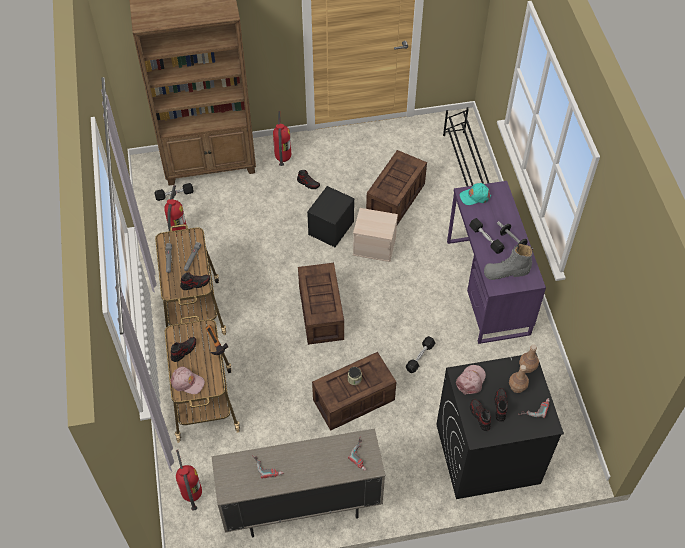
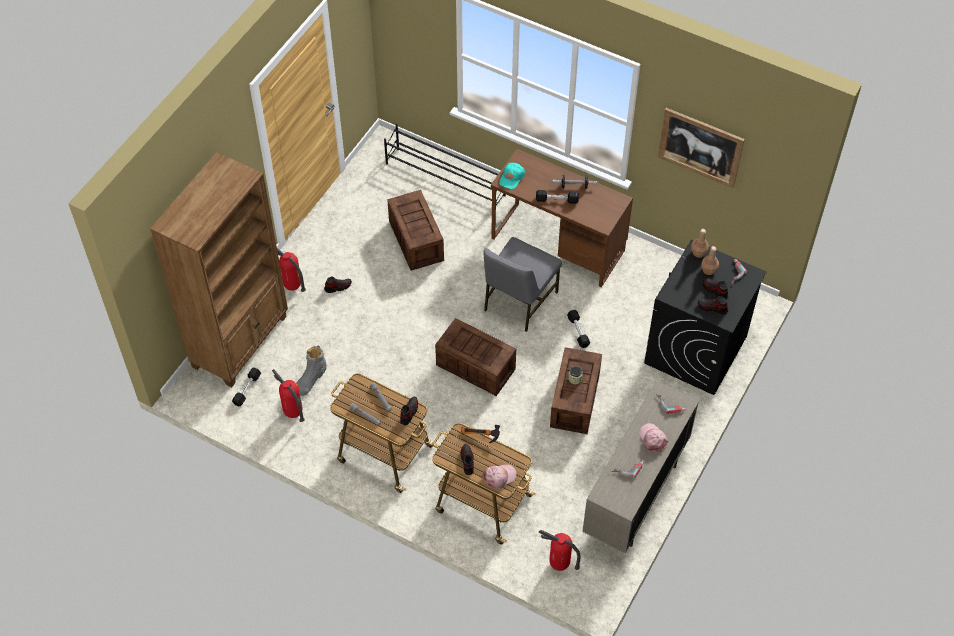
camera: 50 degrees left, 0 degrees up
(331, 228) = (400, 303): black storage box -> none
(375, 245) = (447, 286): beige storage box -> none
(408, 298) = (519, 301): none -> grey chair
(471, 381) = (679, 292): pink cap -> pink cap (652, 439)
(487, 287) = (558, 244): purple desk -> brown desk
(506, 271) = (597, 209): grey boot -> grey boot (310, 379)
(607, 279) = (700, 147): none -> picture

